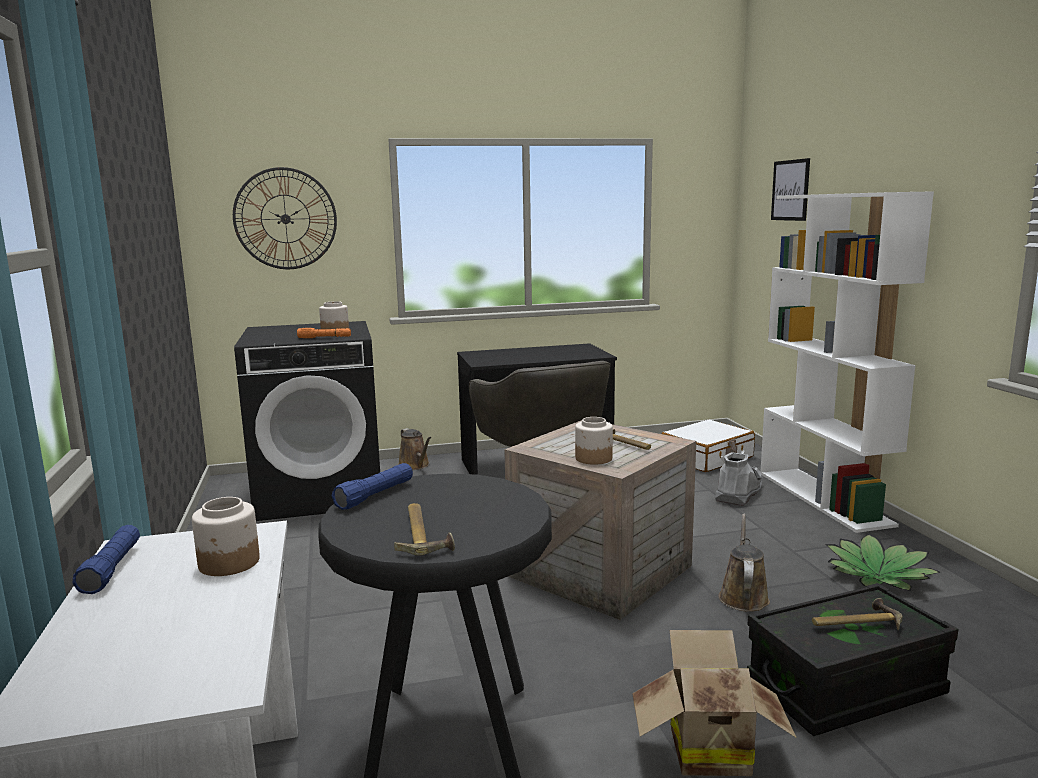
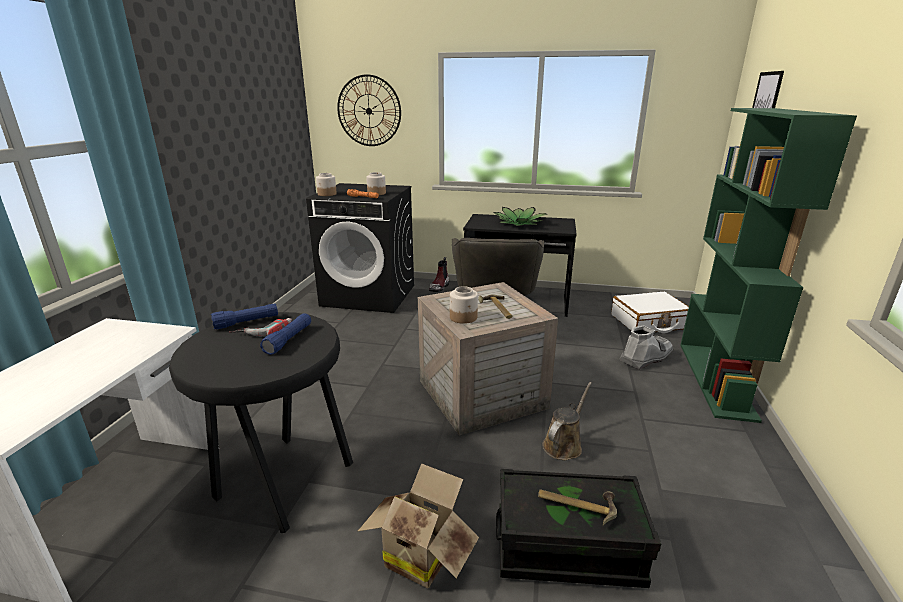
camera: 25 degrees right, 10 degrees up
(112, 569) = (80, 338): blue flashlight -> blue flashlight (289, 340)
(229, 563) = (128, 350): jar -> jar (327, 194)
(414, 497) = (263, 329): none -> power drill
(415, 465) = (439, 287): brown watering can -> boot
(423, 534) = (224, 360): hammer -> none
(824, 498) = (716, 379): white bookcase -> green bookcase
(878, 575) = (696, 461): potted plant -> potted plant (519, 223)

